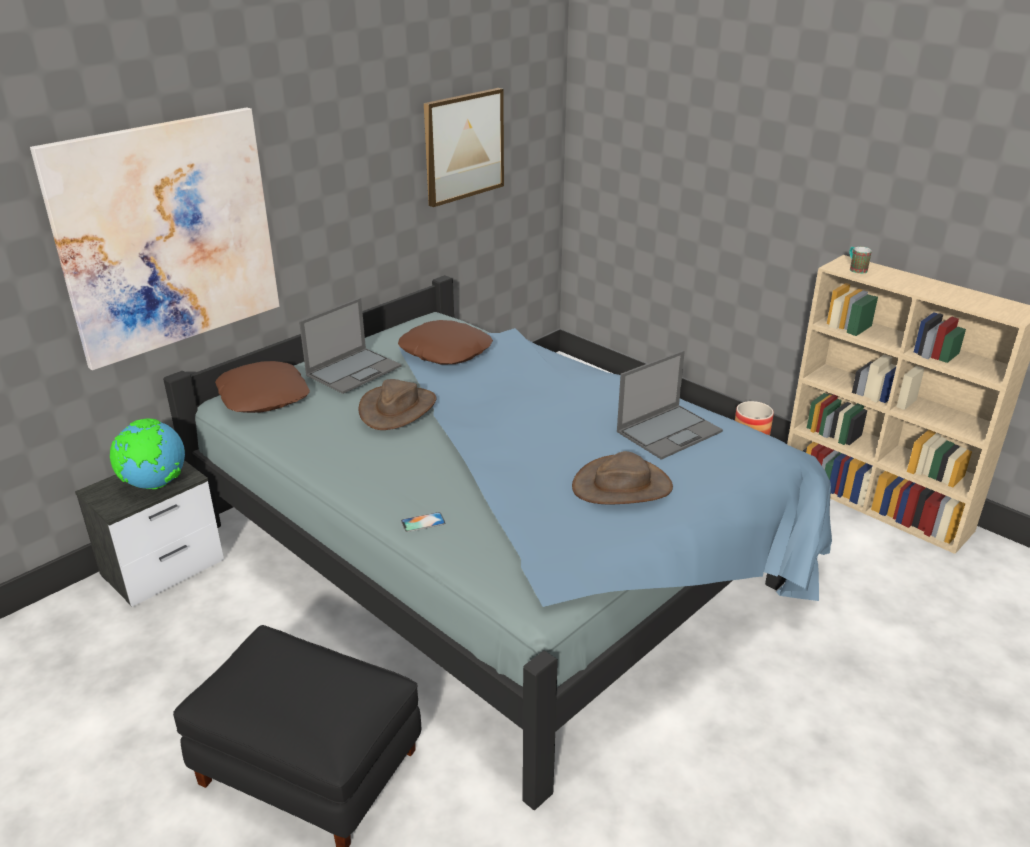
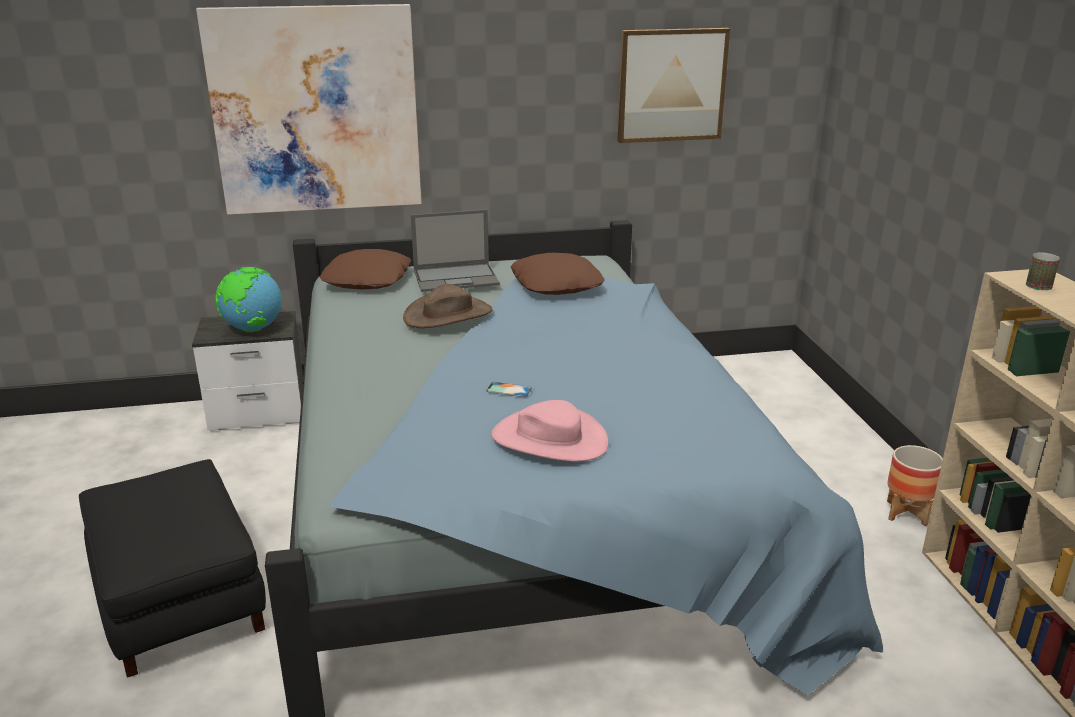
camera: 35 degrees right, 5 degrees down
(423, 522) = (342, 406): phone -> phone (509, 389)
(622, 486) = (549, 439): brown hat -> pink hat
(669, 431) = (674, 410): laptop -> none

